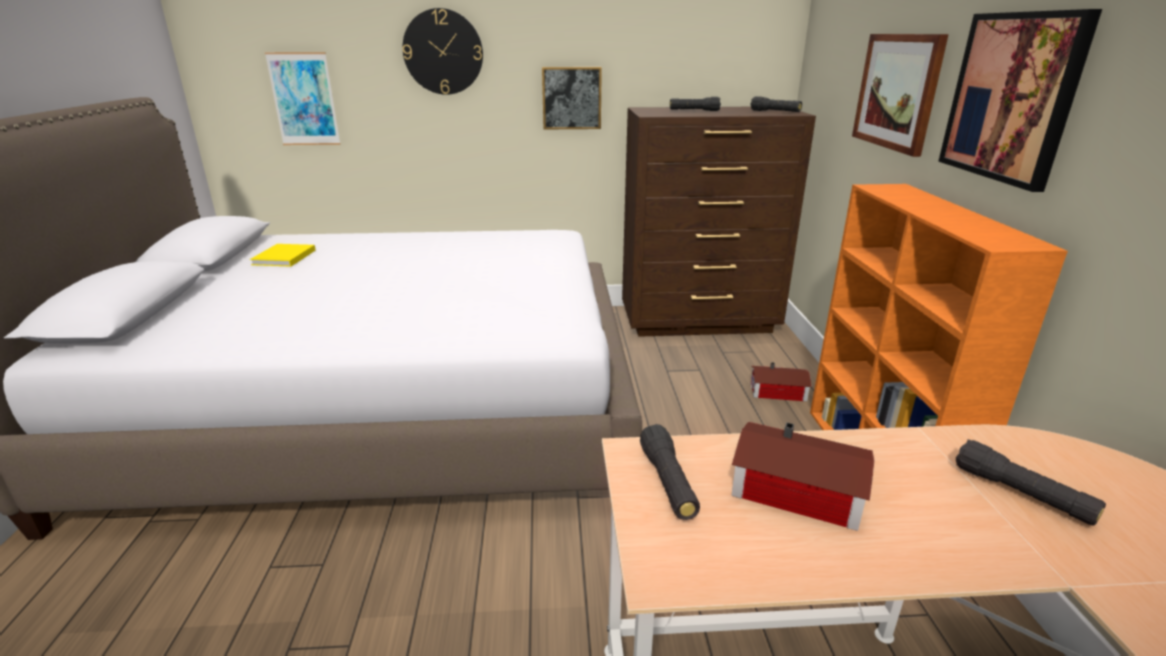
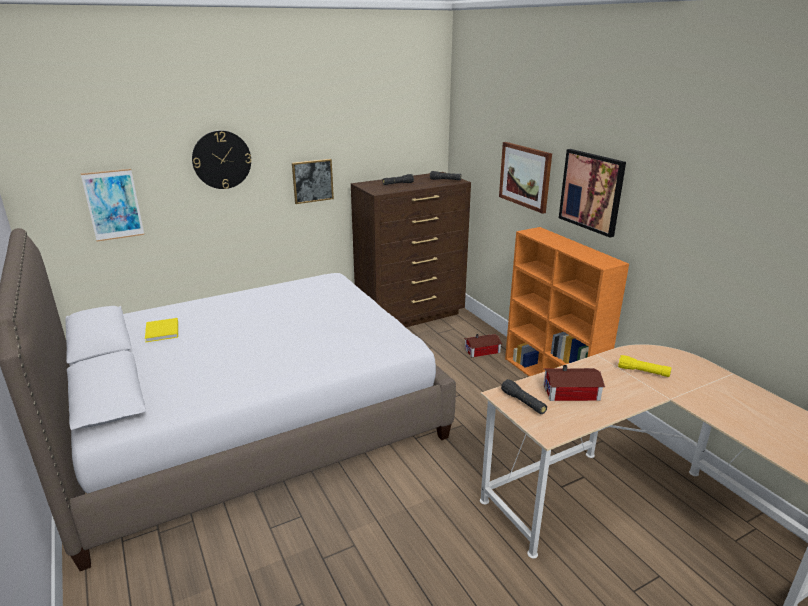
camera: 25 degrees left, 0 degrees up
(1021, 494) = (643, 372): black flashlight -> yellow flashlight

